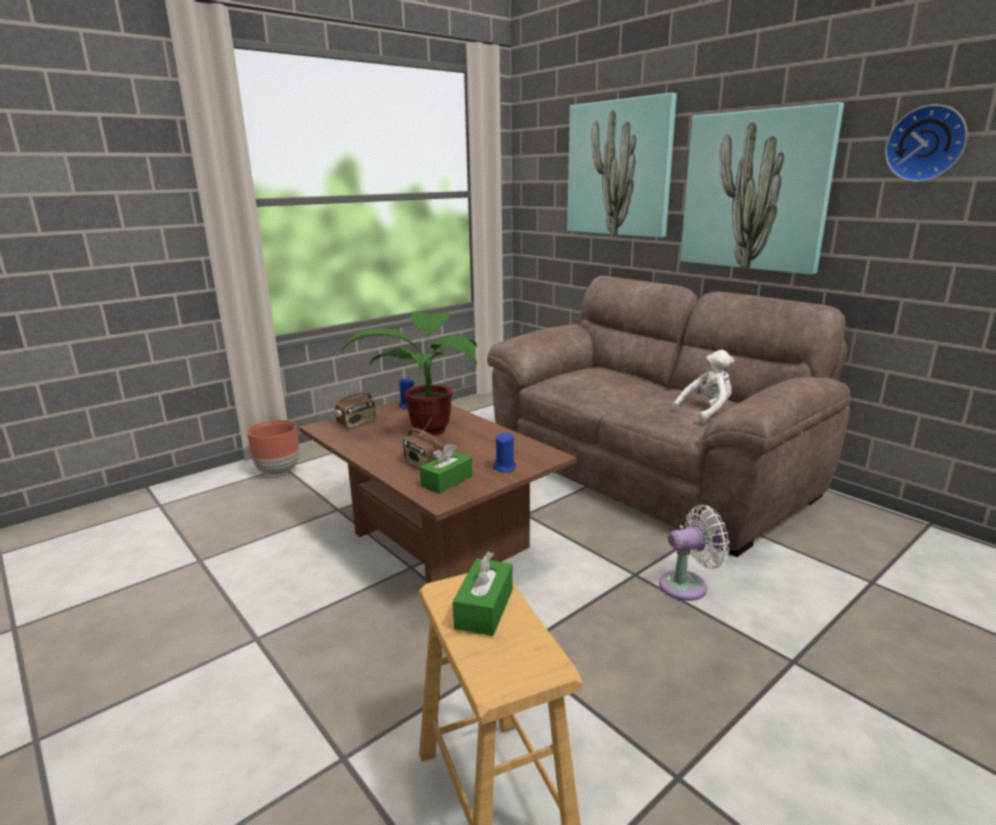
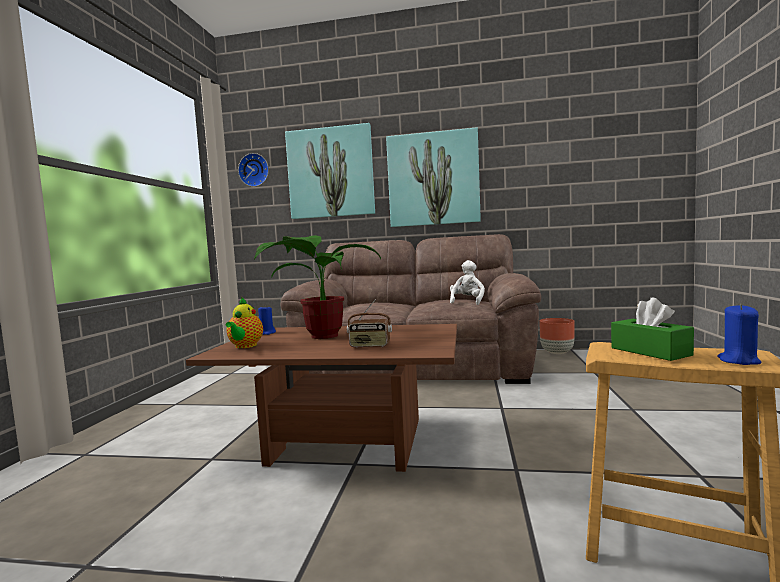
camera: 40 degrees left, 15 degrees down
(279, 471) = (81, 459): brown planter -> brown planter (557, 353)
(357, 423) = (245, 346): radio -> teapot
(447, 481) = (411, 346): green tissue box -> none
(505, 467) = (430, 334): blue candle -> blue candle (738, 361)
(688, 585) = (534, 401): white fan -> none
(926, 144) = (523, 148): wall clock -> wall clock (254, 170)

